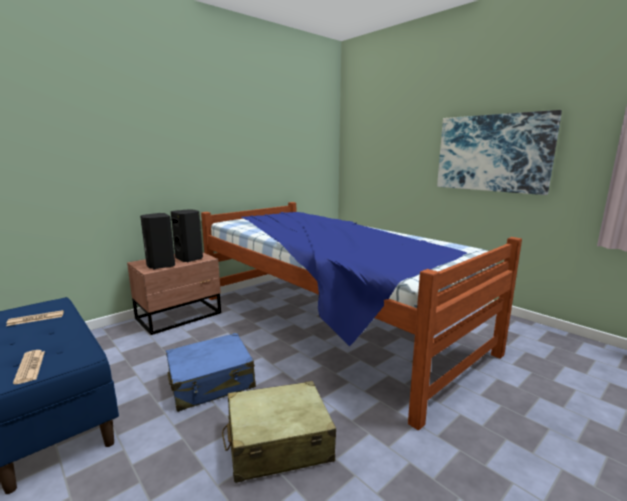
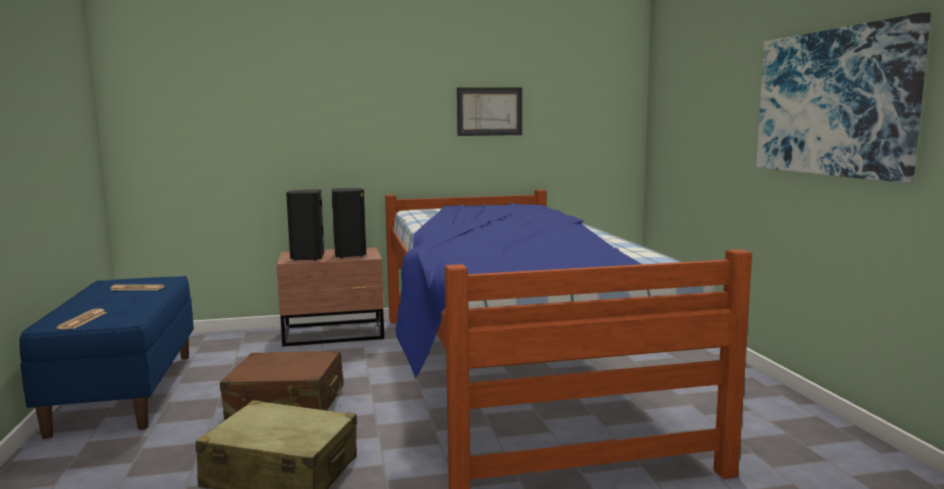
camera: 30 degrees right, 5 degrees down
(211, 382) = (287, 403): blue suitcase -> brown suitcase
(262, 152) = (489, 111): none -> picture

